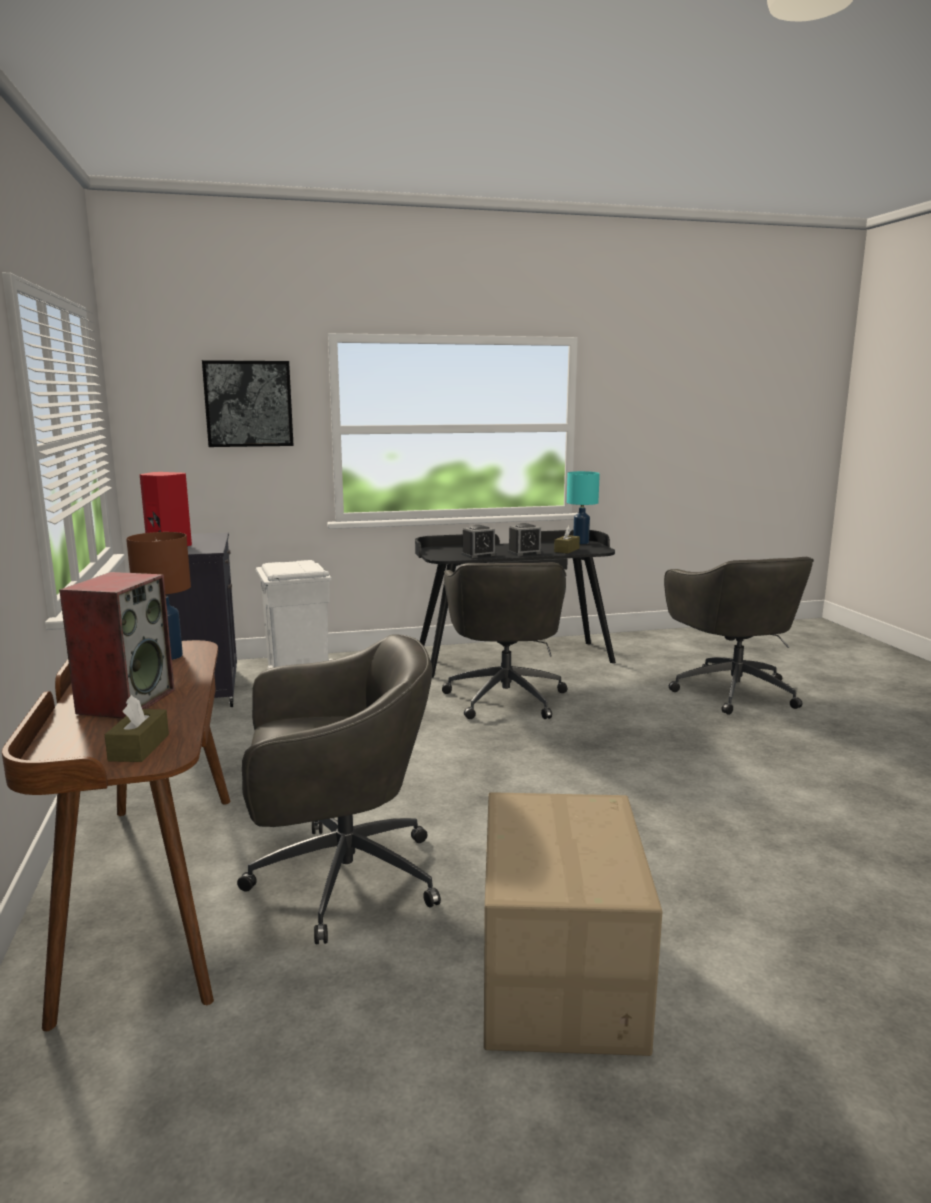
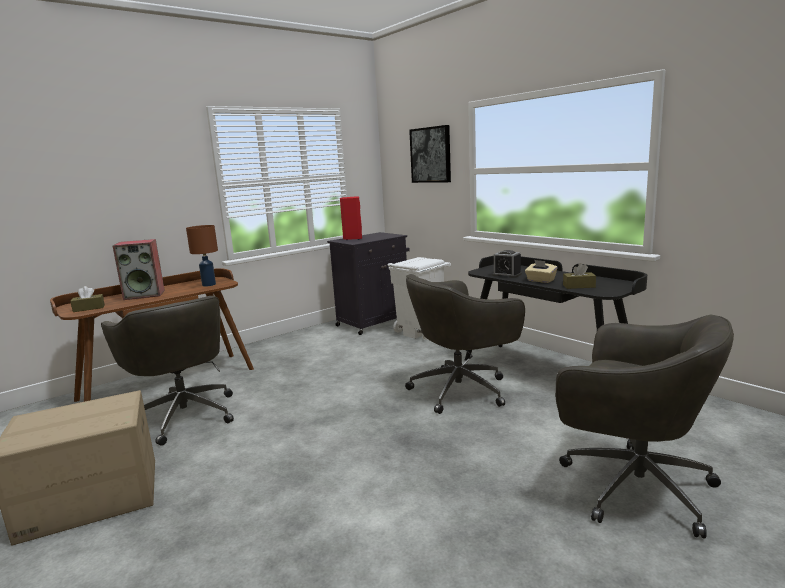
camera: 65 degrees right, 0 degrees up
(524, 552) = (540, 280): alarm clock -> beige tissue box
(581, 542) = (624, 284): turquoise table lamp -> none
(732, 691) = (632, 485): grey office chair -> grey office chair turned 105 degrees counterclockwise

